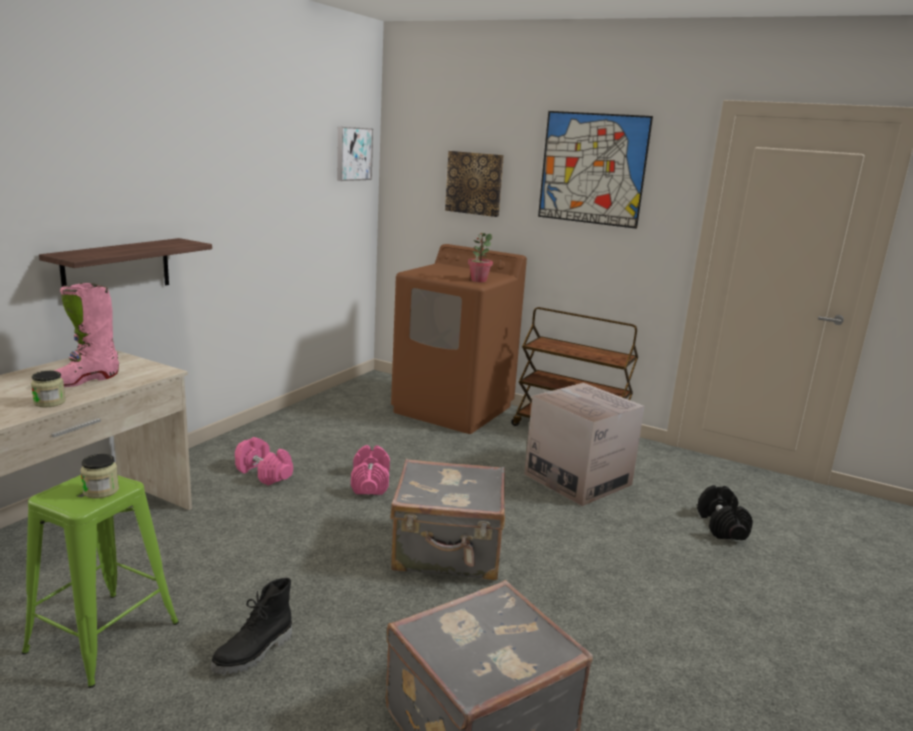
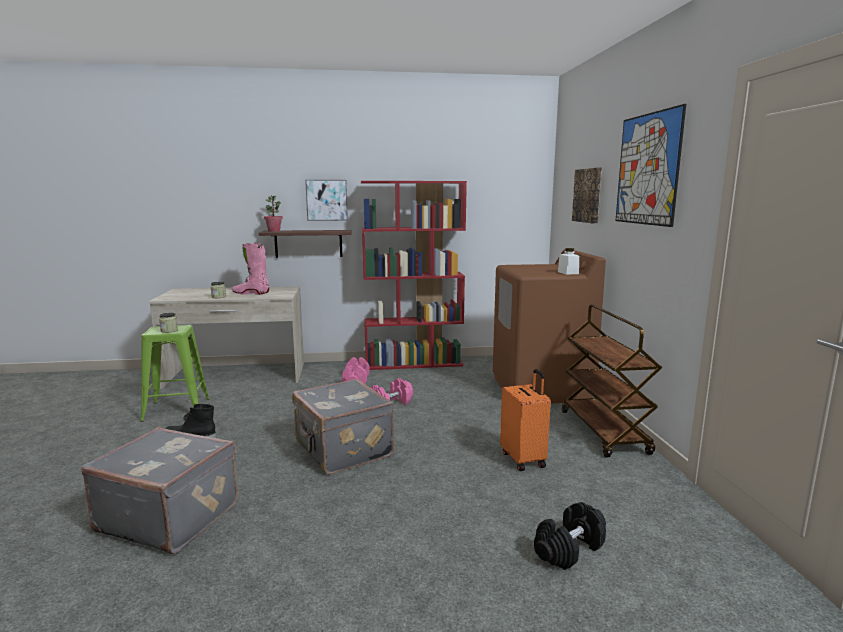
camera: 55 degrees right, 5 degrees down
(276, 425) = (414, 363): none -> red bookcase
(353, 154) = (517, 179): picture -> picture (326, 200)
(478, 280) = (535, 273): potted plant -> potted plant (274, 231)
(496, 275) = (568, 273): none -> white jar
(578, 479) = (524, 459): cardboard box -> orange suitcase

